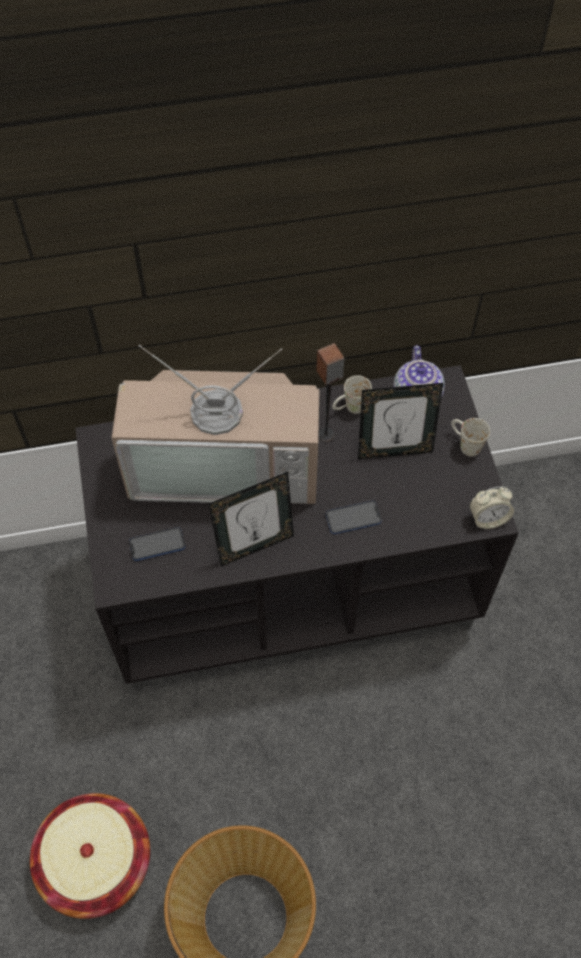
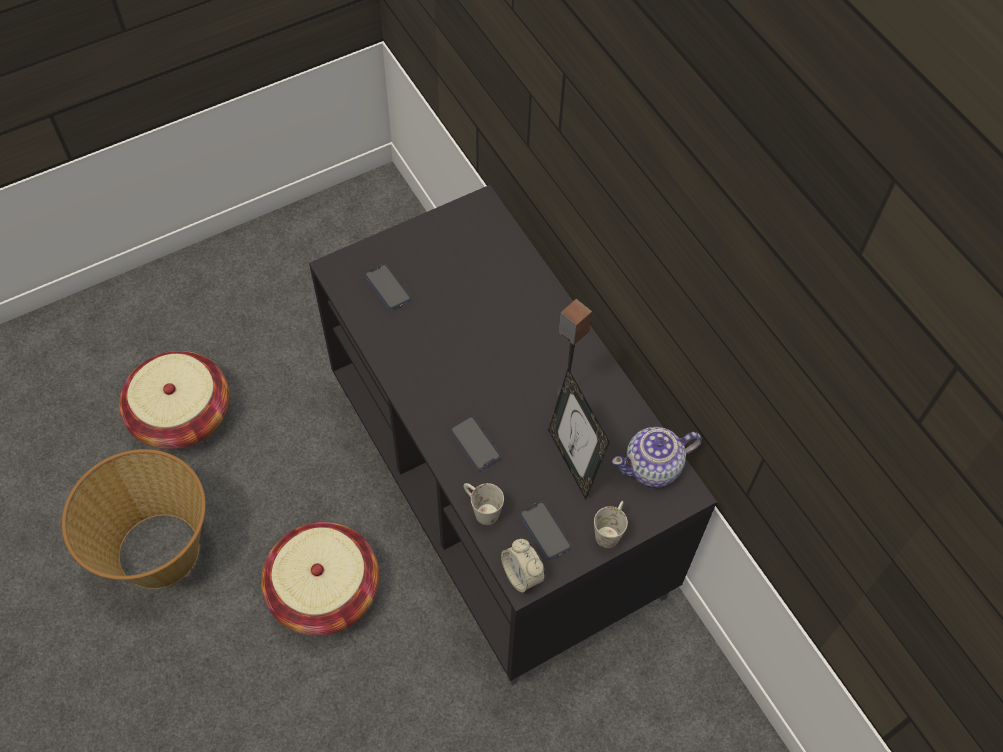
camera: 70 degrees right, 0 degrees up
(226, 463) = (496, 315): television -> none
(254, 545) = (413, 366): picture frame -> none
(338, 762) = (324, 590): none -> basket
(350, 408) = (608, 406): white mug -> white mug (481, 509)
(452, 490) = (545, 531): none -> phone

